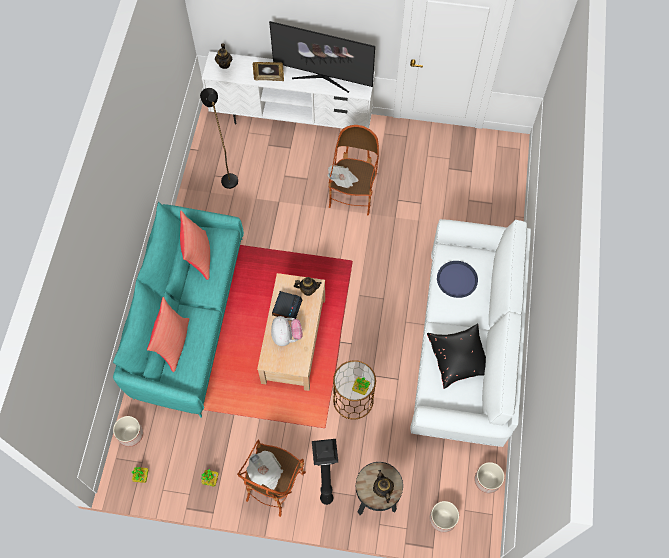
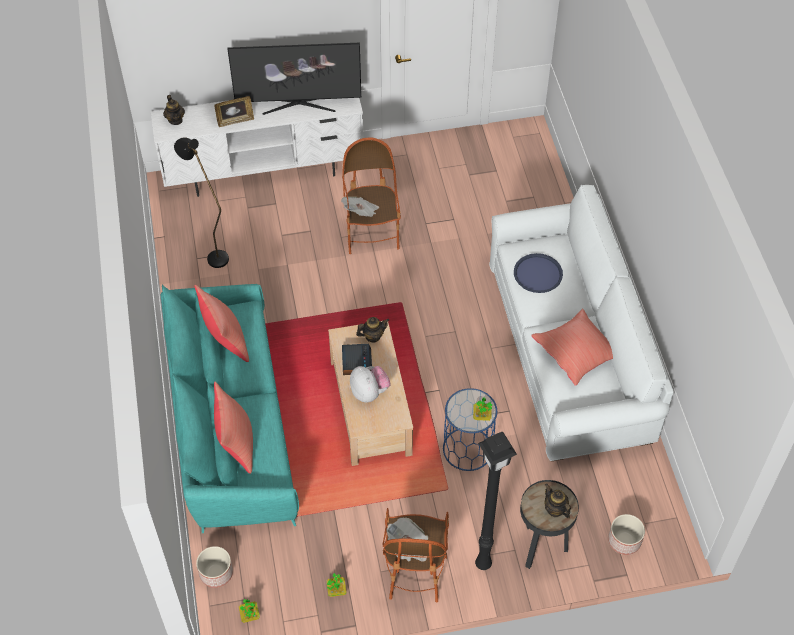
camera: 20 degrees left, 10 degrees down
(353, 400) = (467, 449): brown side table -> blue side table
(459, 359) = (577, 353): black pillow -> red pillow
(487, 480) = (656, 484): planter -> none

